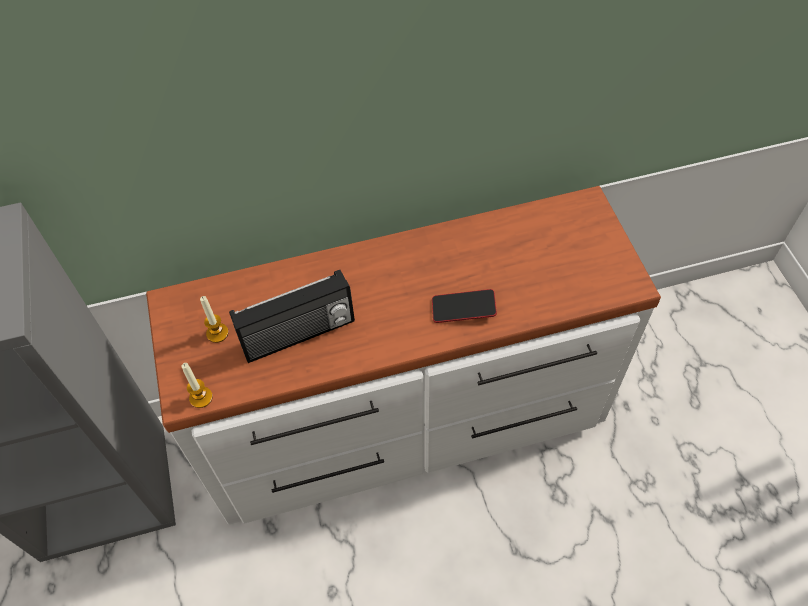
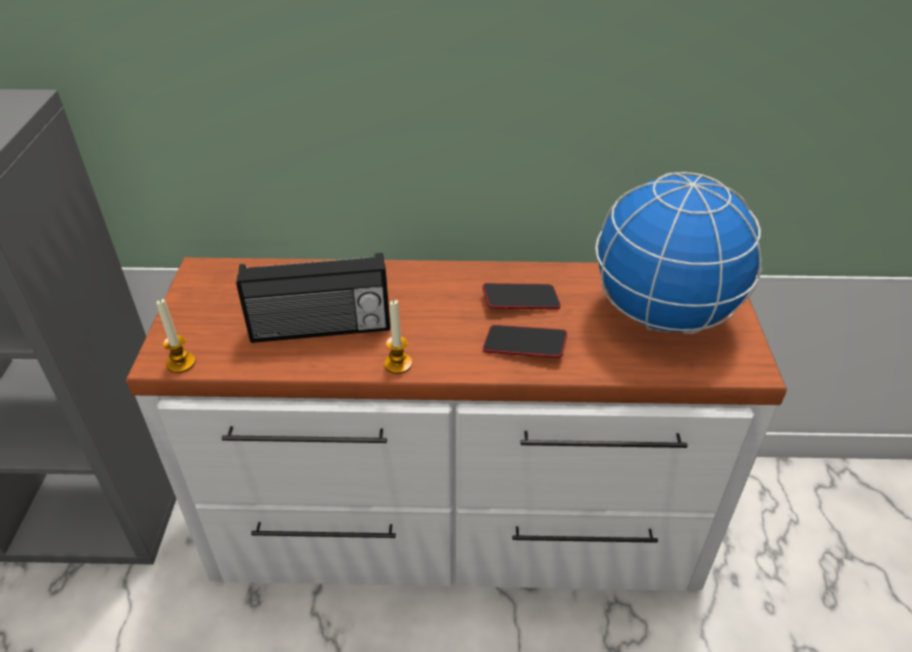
camera: 15 degrees right, 15 degrees down
(217, 333) = (233, 308): candle -> candle (398, 364)
(446, 265) = (521, 301): none -> phone
(556, 252) = (661, 315): none -> globe

